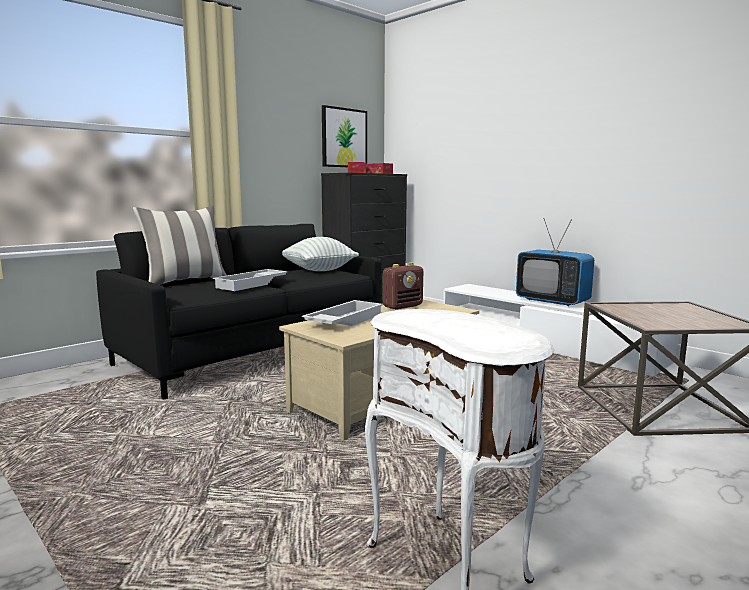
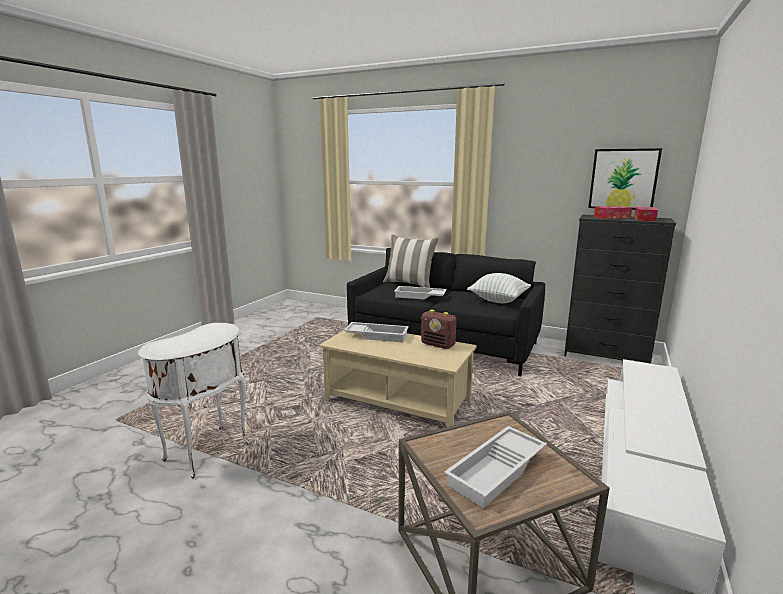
camera: 70 degrees right, 5 degrees up
(552, 301) = (658, 423): television -> none
(685, 315) = (497, 471): none -> white tray

